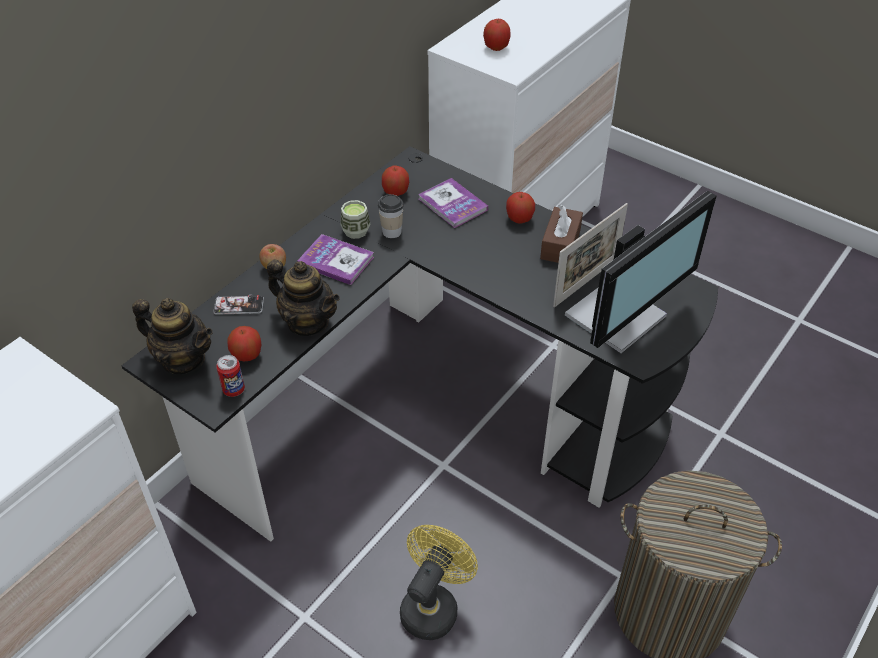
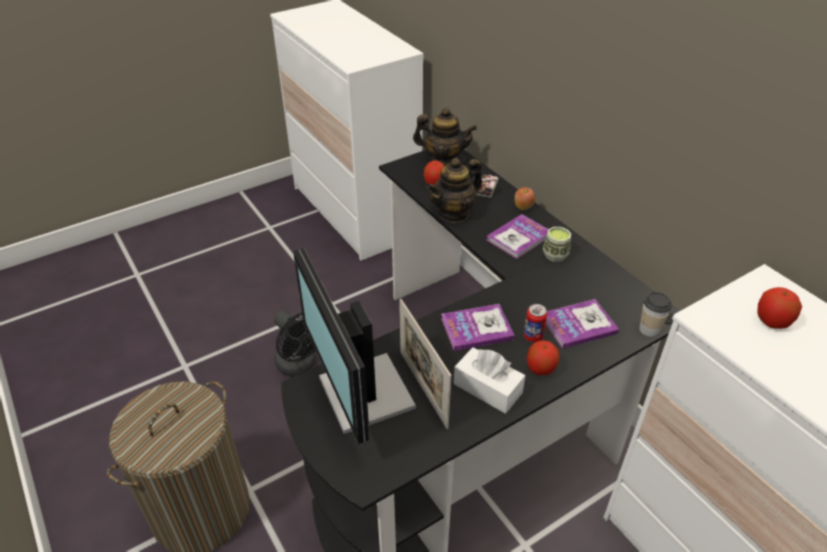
camera: 110 degrees right, 5 degrees down
(183, 359) = (444, 160): teapot -> teapot turned 120 degrees counterclockwise
(233, 390) = (406, 175): can -> can (533, 336)
(392, 232) = (547, 275): cup -> cup (649, 329)
(395, 192) = (608, 291): apple -> none
(433, 605) = (300, 366): yellow fan -> black fan
(493, 264) = (476, 328): none -> book
(560, 244) = (487, 388): brown tissue box -> white tissue box

